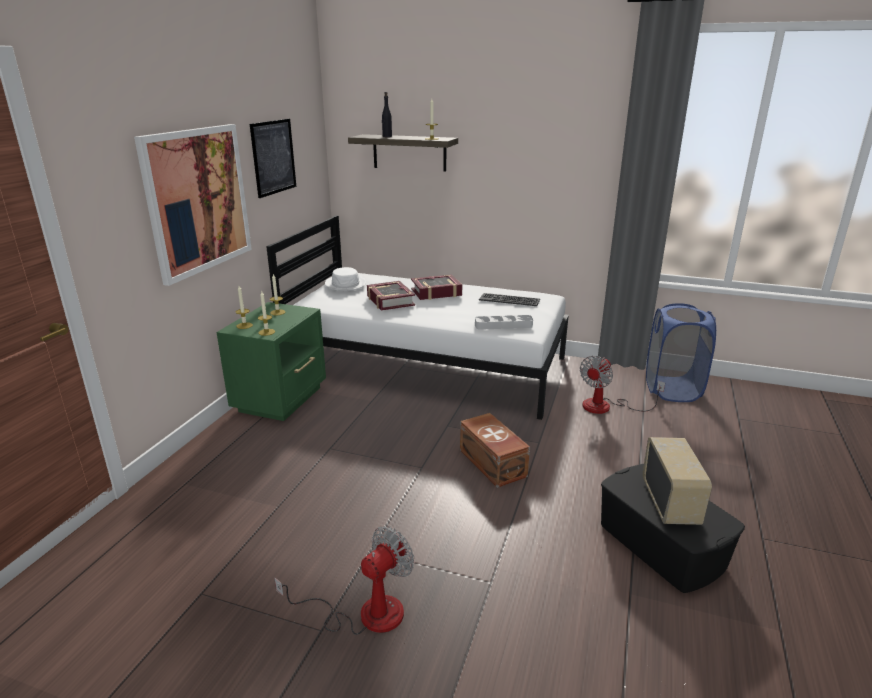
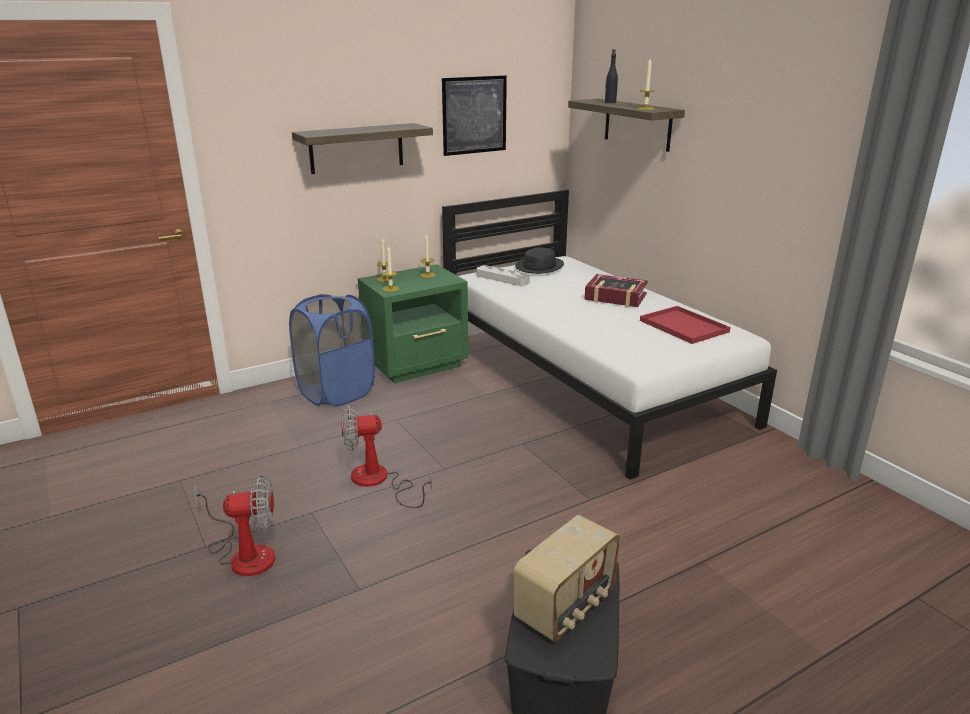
camera: 40 degrees right, 0 degrees up
(198, 200) = (356, 148): picture -> shelf
(345, 284) = (539, 266): white hat -> black hat
(390, 301) = (553, 292): book -> none
(492, 464) = (511, 496): brown storage box -> none
(503, 325) = (626, 349): grey tray -> grey tray (502, 279)
(509, 300) = (685, 326): keyboard -> red tray
(606, 406) = (732, 500): fan -> fan (379, 481)
(672, 389) = (865, 520): blue laundry basket -> blue laundry basket (336, 392)

